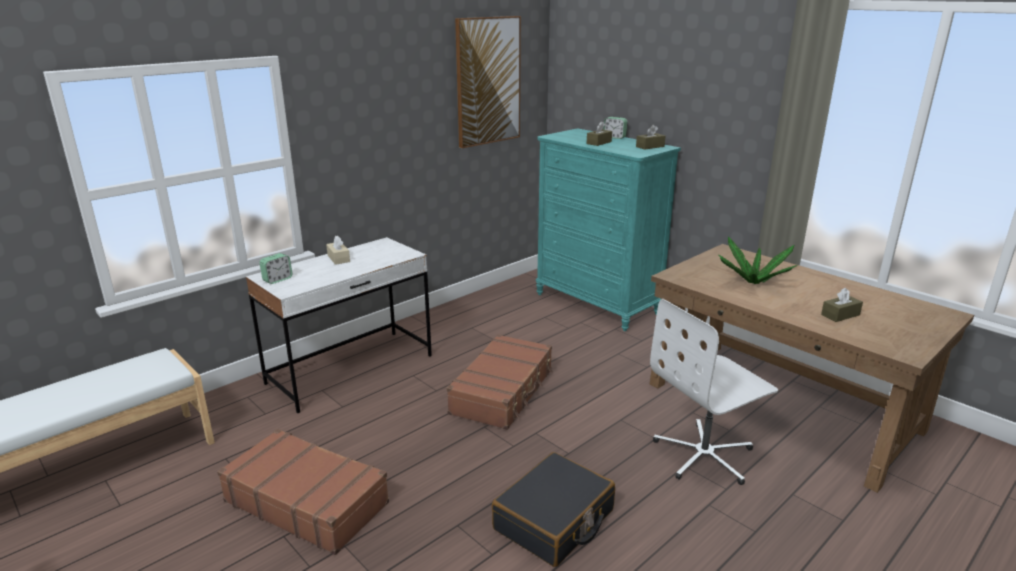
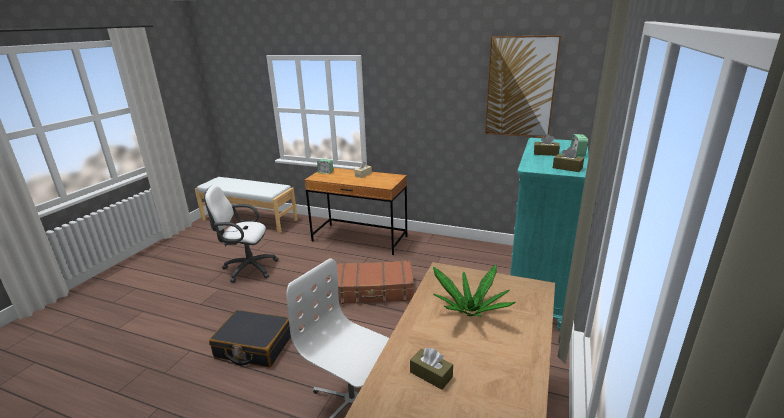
camera: 65 degrees right, 0 degrees up
(307, 501) = (247, 268): brown suitcase -> white office chair
(351, 369) = (359, 239): white desk -> brown desk

